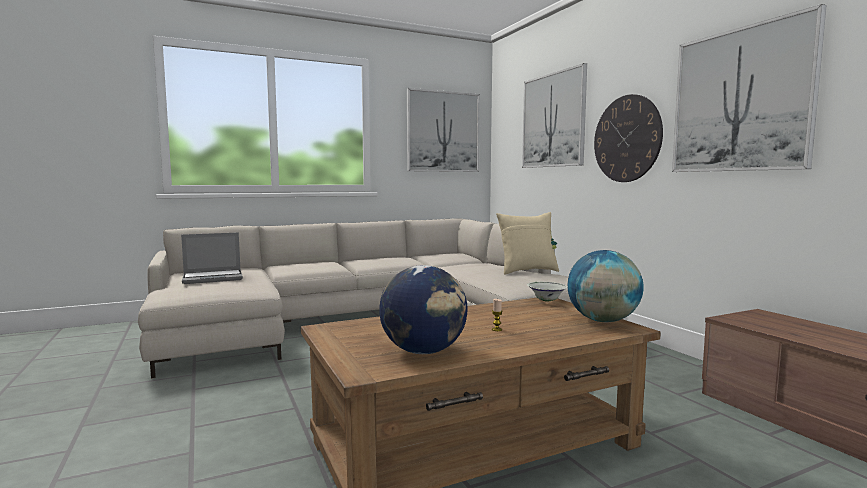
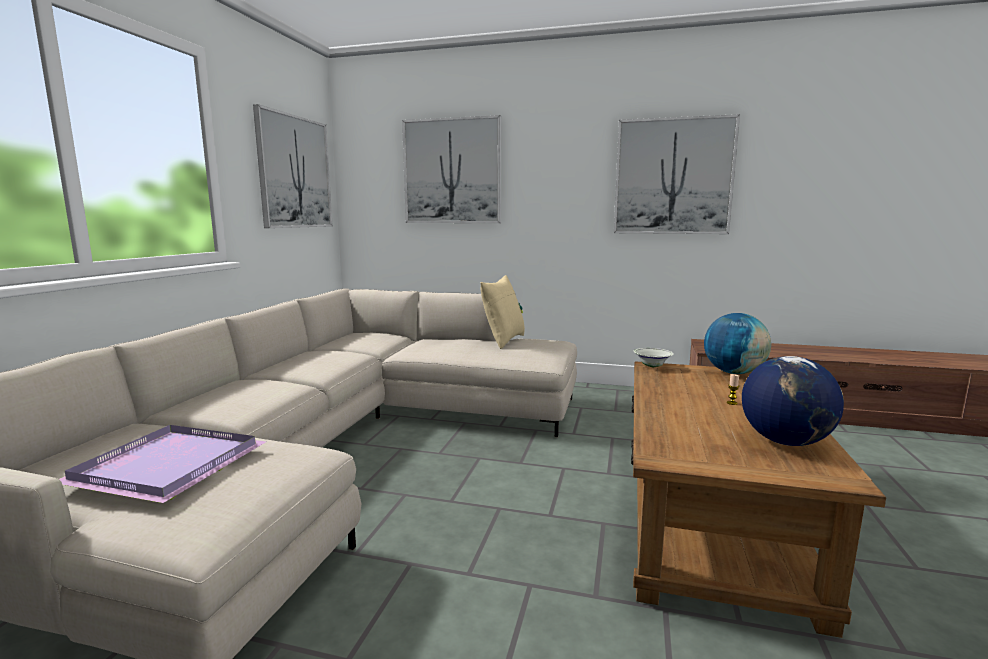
camera: 50 degrees left, 5 degrees up
(213, 278) = (168, 464): laptop -> purple tray
(627, 139) = (557, 199): wall clock -> none

